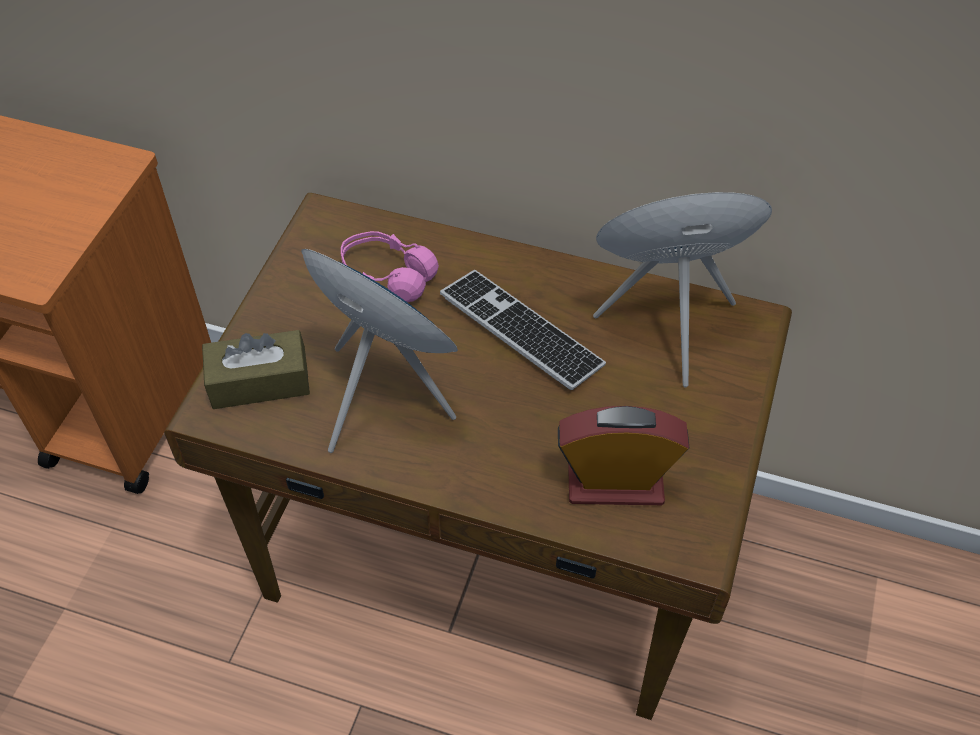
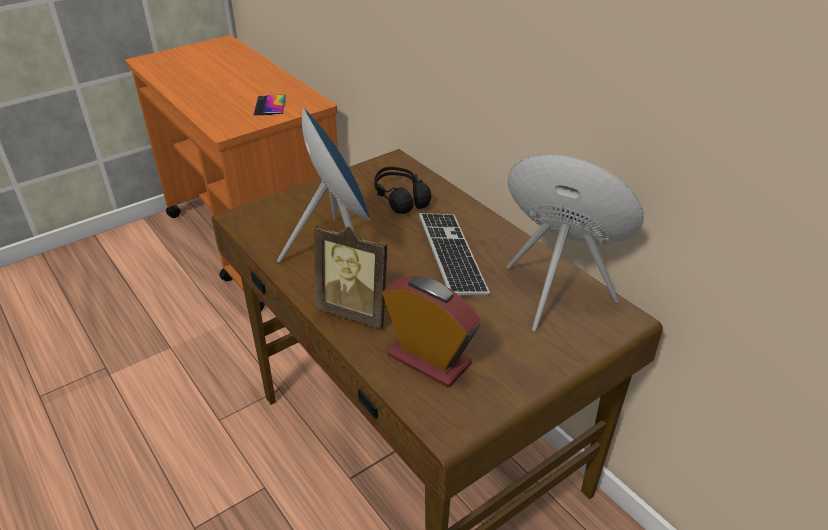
camera: 35 degrees right, 15 degrees down
(53, 197) = (270, 105): none -> phone
(259, 382) = (279, 215): brown tissue box -> none
(387, 276) = (400, 198): pink headphones -> black headphones
(486, 467) = (356, 311): none -> picture frame

